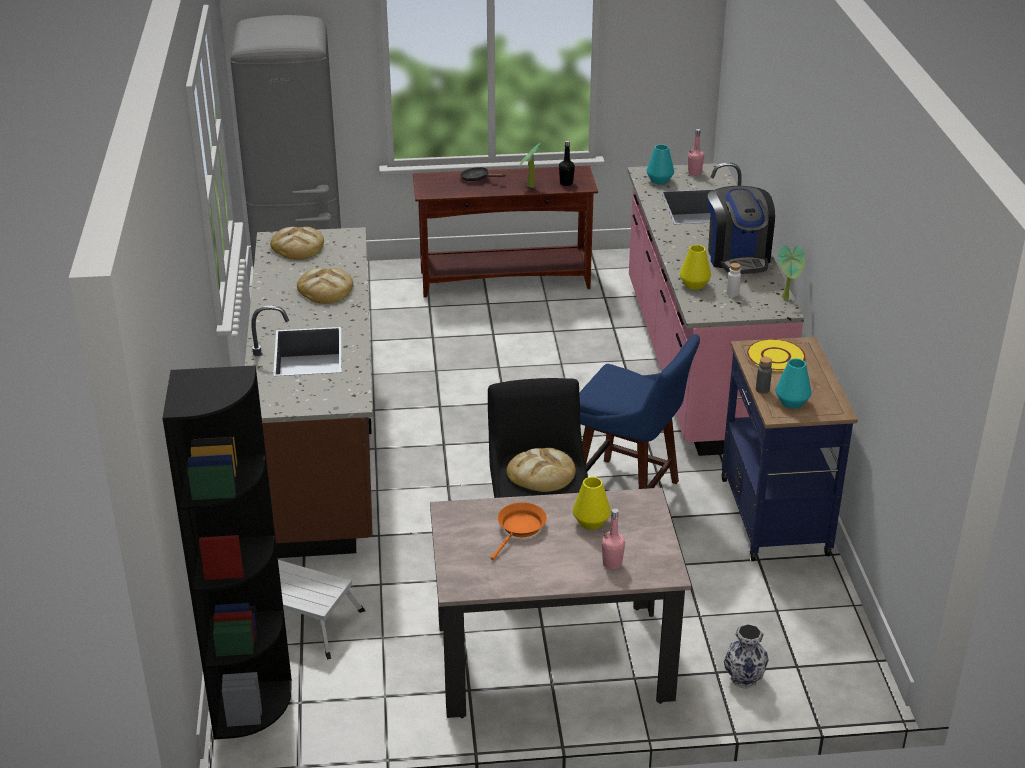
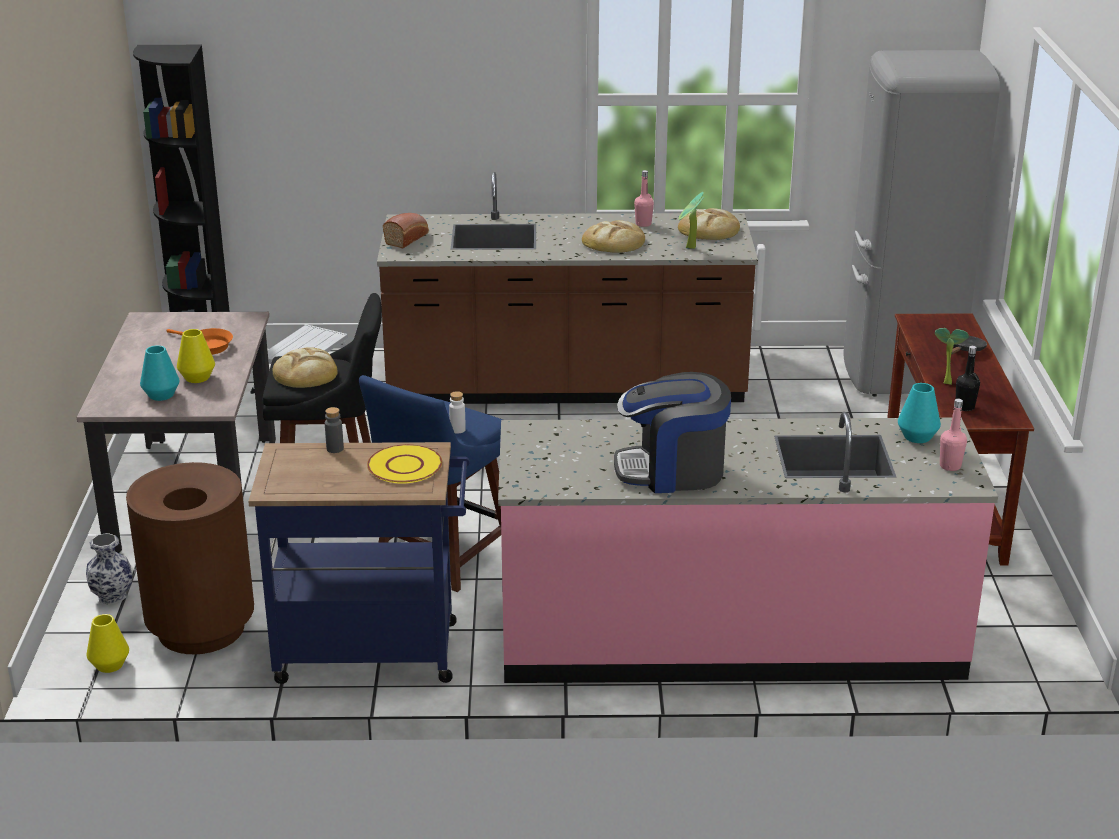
camera: 95 degrees right, 5 degrees down
(312, 399) = (408, 238): none -> bread
(612, 563) = (130, 383): pink bottle -> pink bottle (643, 224)
(694, 284) = (597, 433): yellow vase -> yellow vase (110, 665)
(732, 293) = (570, 456): white bottle -> white bottle (457, 429)
(773, 612) = (201, 629): none -> brown trash can
(787, 298) = (550, 493): potted plant -> potted plant (689, 248)
(792, 402) = (301, 463): turquoise vase -> turquoise vase (161, 395)

